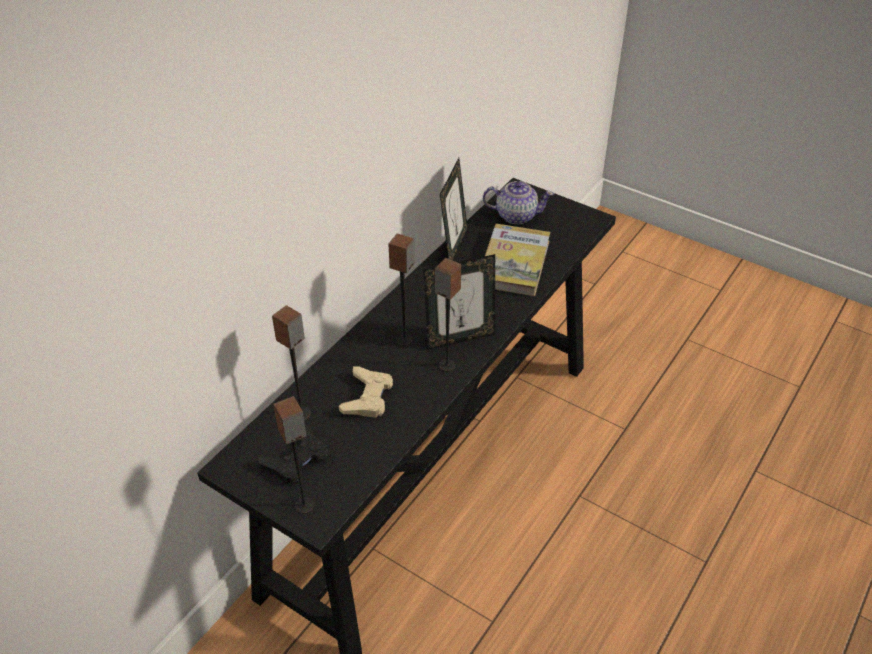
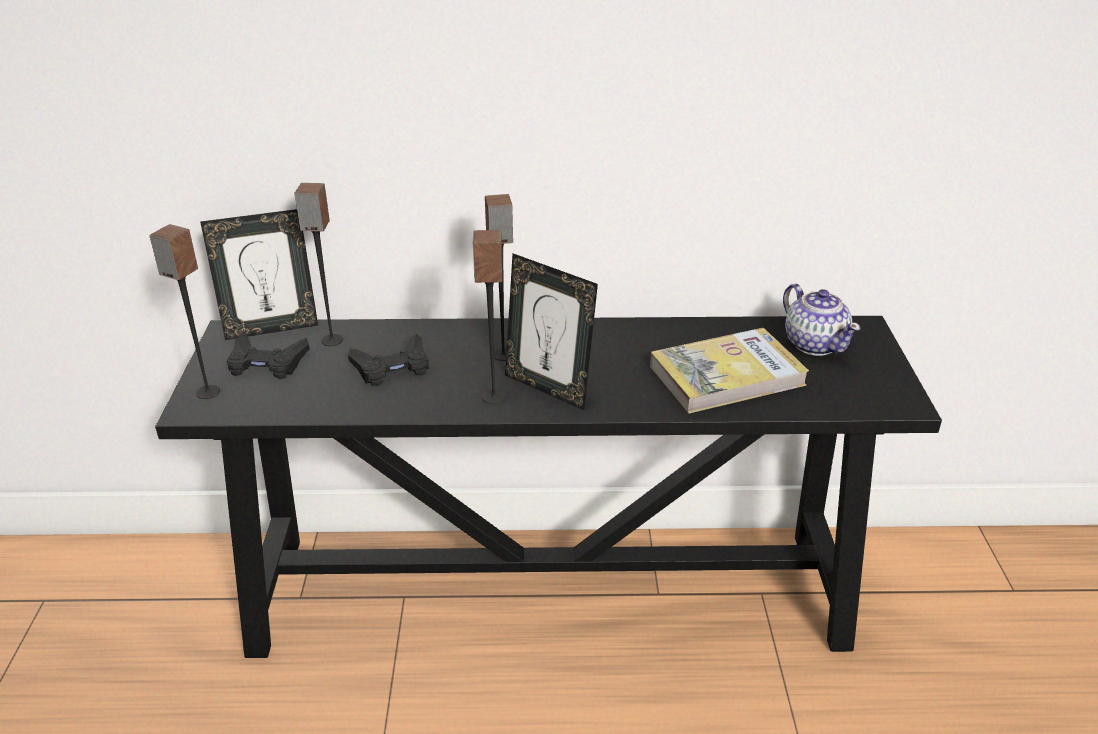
camera: 55 degrees right, 10 degrees down
(367, 397) = (392, 367): beige game controller -> black game controller
(453, 247) = (694, 325): picture frame -> picture frame (271, 328)

